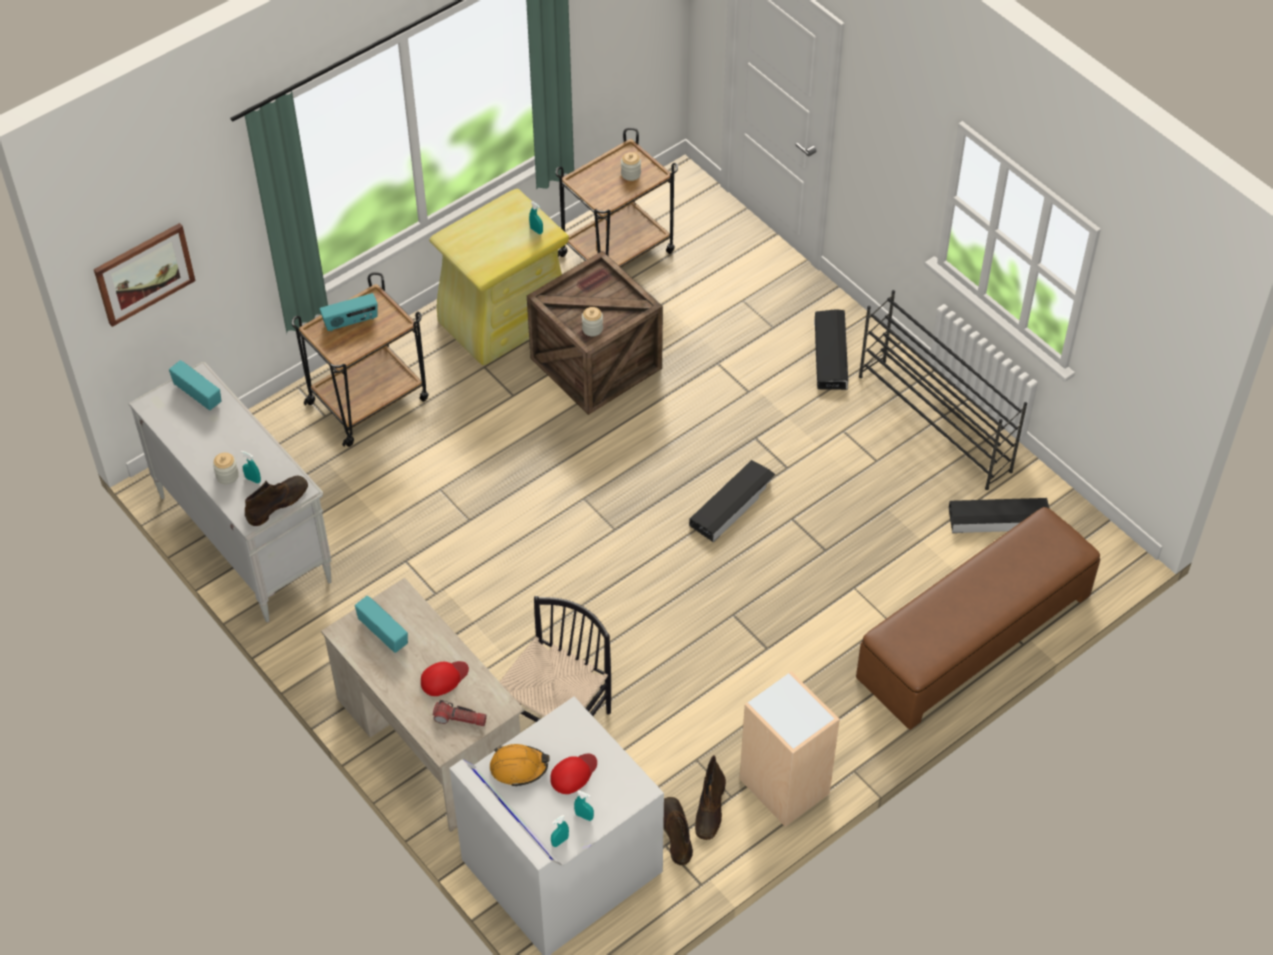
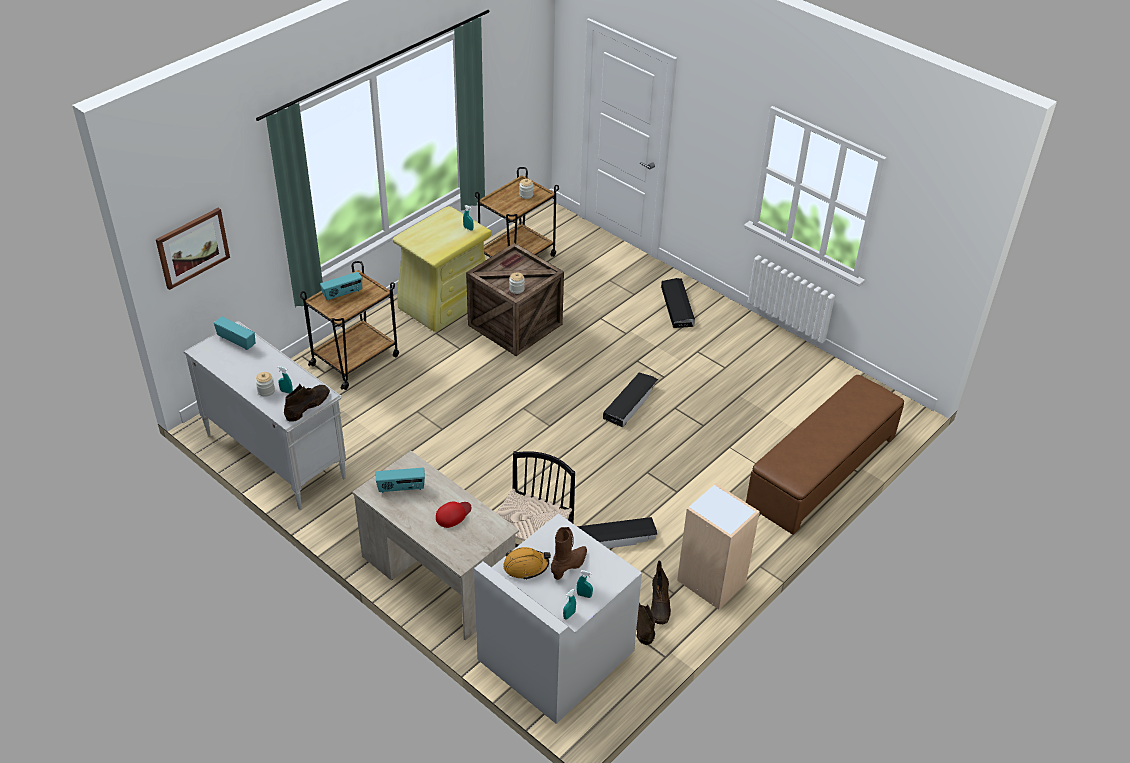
camera: 10 degrees left, 10 degrees down
(384, 633) = (401, 488): radio -> radio turned 135 degrees clockwise
(460, 719) = (471, 541): flashlight -> none
(573, 774) = (569, 566): red cap -> brown boot
(934, 424) = (758, 342): black shoe rack -> none
(999, 519) = (818, 395): black storage box -> black storage box (616, 537)

